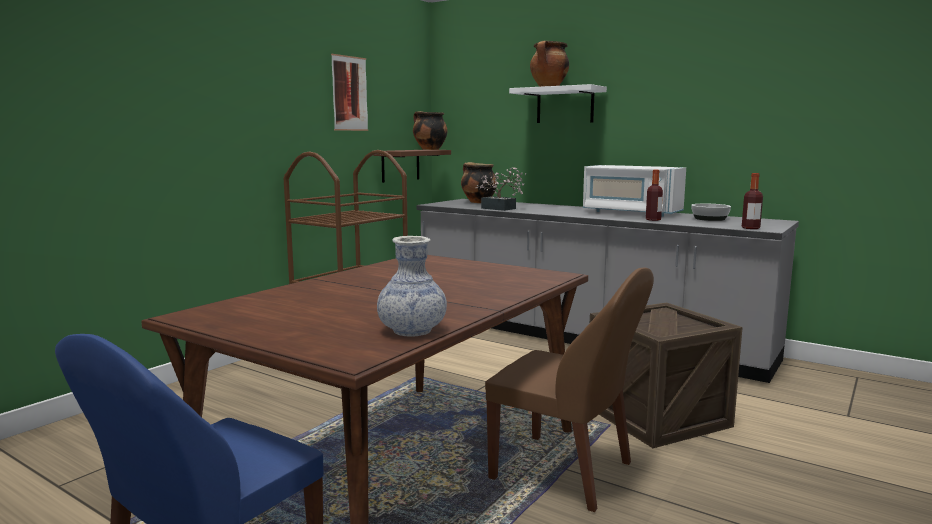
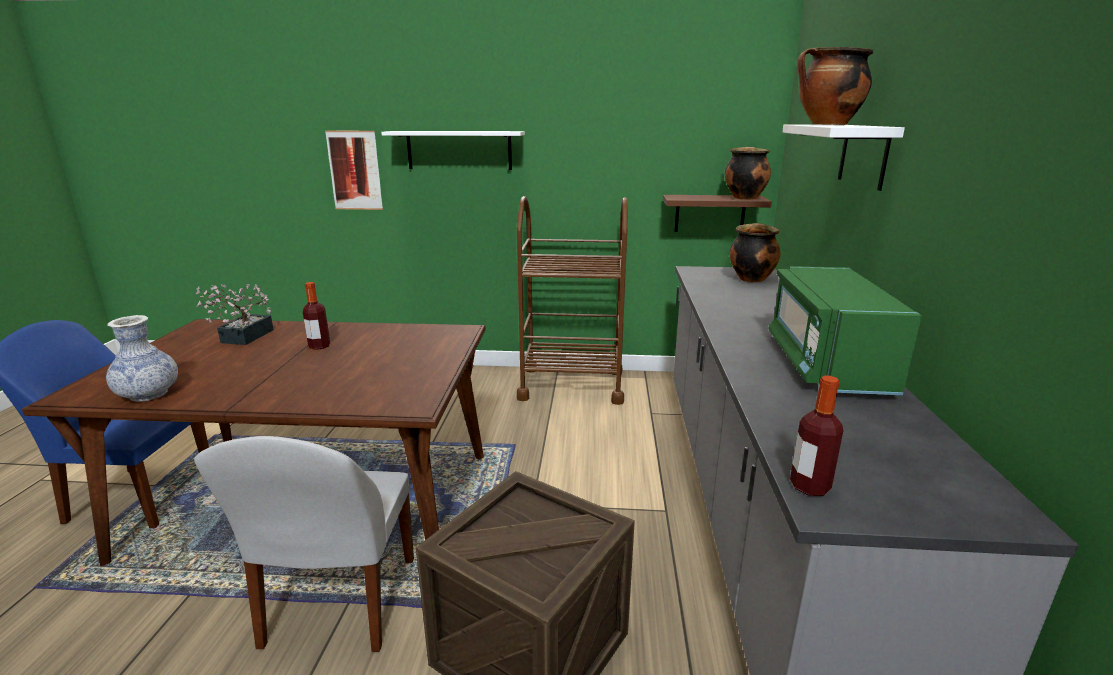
camera: 60 degrees right, 10 degrees up
(211, 107) = (459, 150): none -> white shelf
(349, 93) = (631, 129): picture -> picture (355, 170)
(501, 209) = (712, 297): potted plant -> potted plant (243, 338)
(565, 472) = (339, 604): brown chair -> white chair
(630, 213) = (826, 363): white microwave -> green microwave
(653, 219) = (771, 389): bottle -> bottle (319, 346)
(710, 219) = (878, 433): bowl -> none

